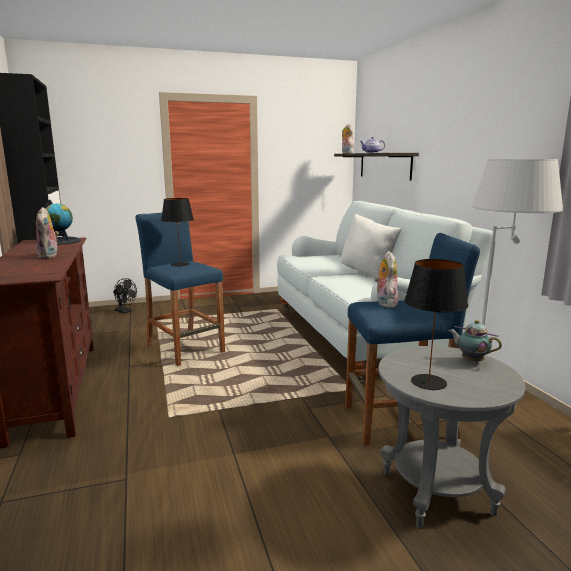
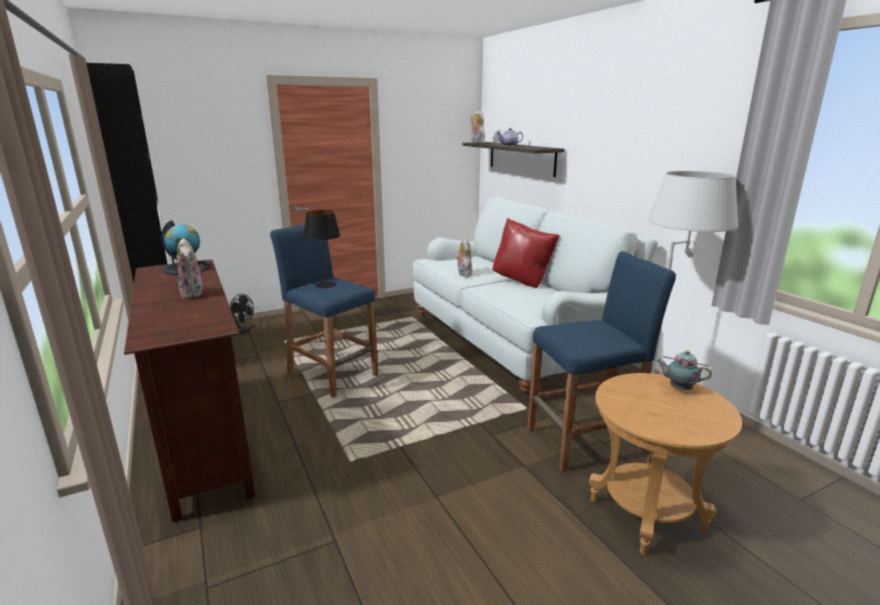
camera: 10 degrees left, 5 degrees up
(368, 273) = (522, 281): white pillow -> red pillow
(385, 303) = (574, 327): plush toy -> plush toy (463, 274)
(428, 382) = (654, 419): black table lamp -> none
(437, 492) = (646, 514): grey side table -> brown side table

